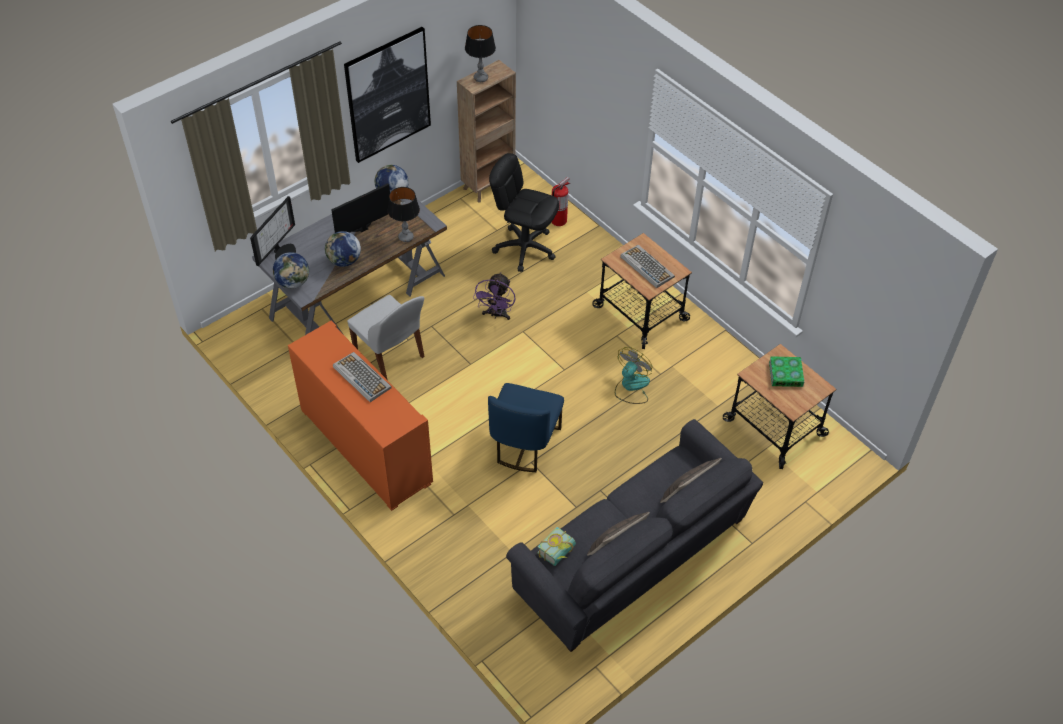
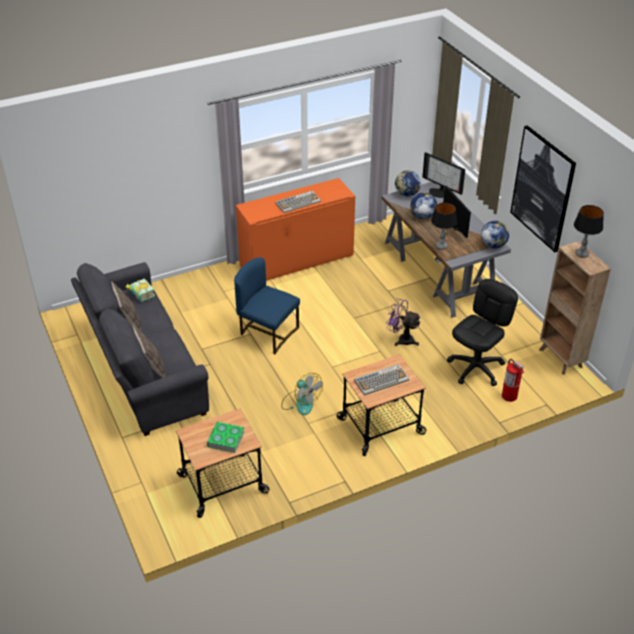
camera: 105 degrees right, 10 degrees down
(390, 355) = (374, 280): white chair -> none

